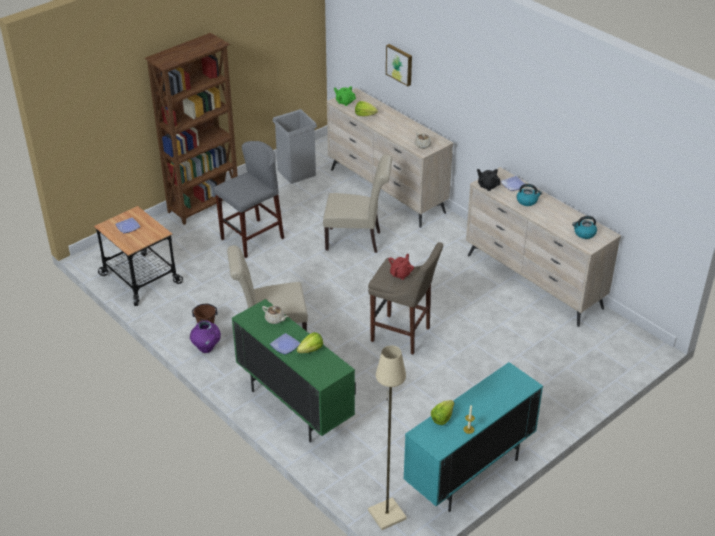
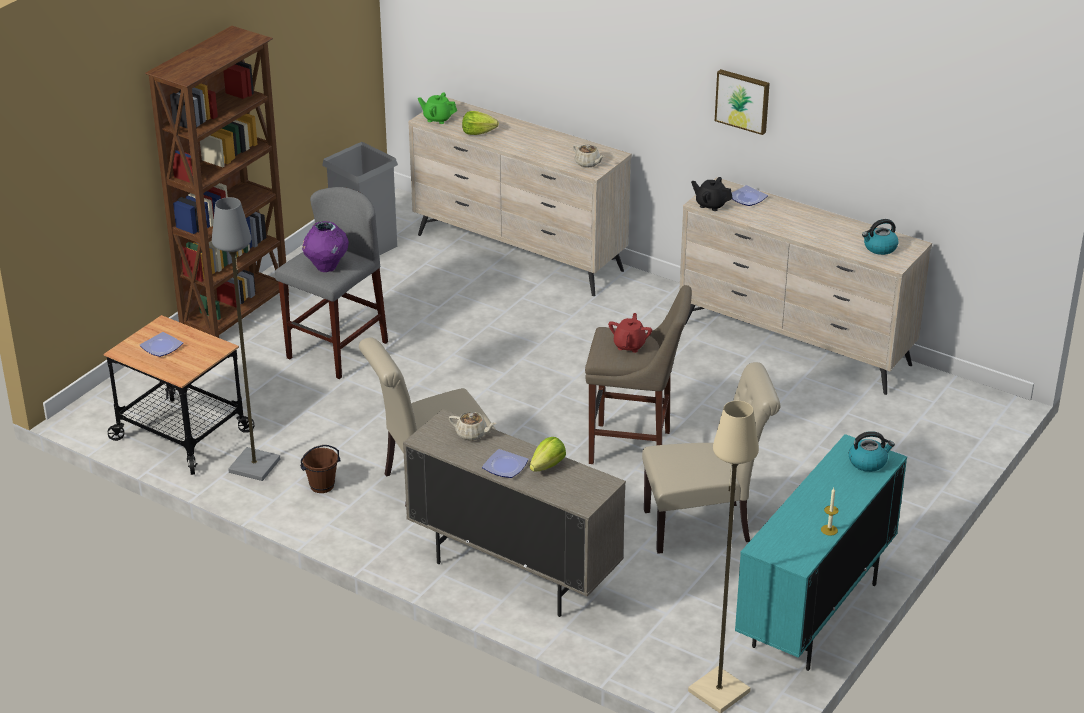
camera: 15 degrees left, 5 degrees down
(173, 306) = (254, 465): none -> grey floor lamp
(206, 348) = (336, 515): purple vase -> purple vase (326, 267)
(294, 407) = (513, 573): green cabinet -> beige cabinet
(357, 240) = (505, 328): beige chair -> beige chair (704, 526)
(400, 64) = (525, 45): picture -> picture (743, 100)
(442, 418) = (784, 522): lettuce -> none
(527, 201) = (778, 217): kettle -> kettle (868, 462)

